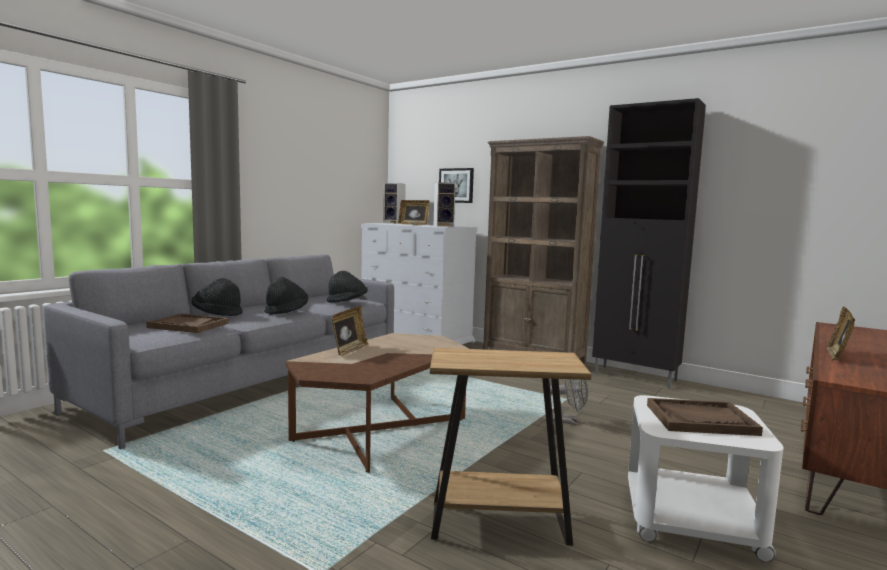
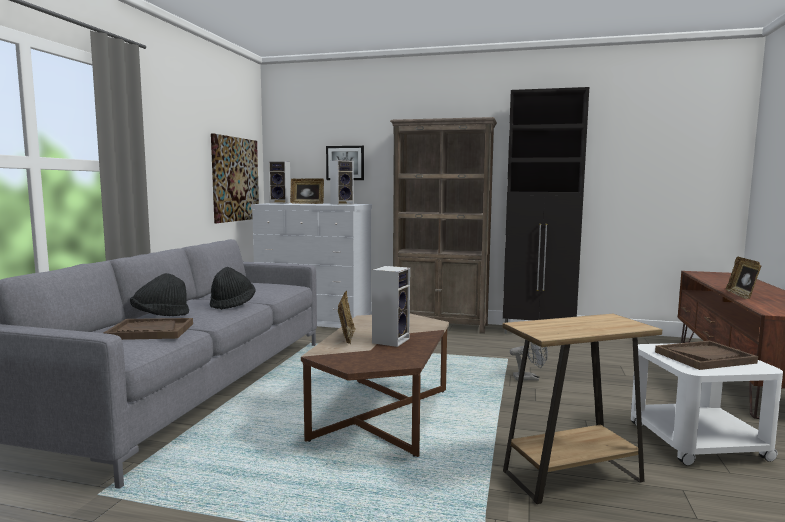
camera: 20 degrees left, 0 degrees up
(347, 302) = (278, 288): black hat -> none
(351, 199) = (235, 179): none -> picture
(384, 357) = (390, 340): none -> speaker

